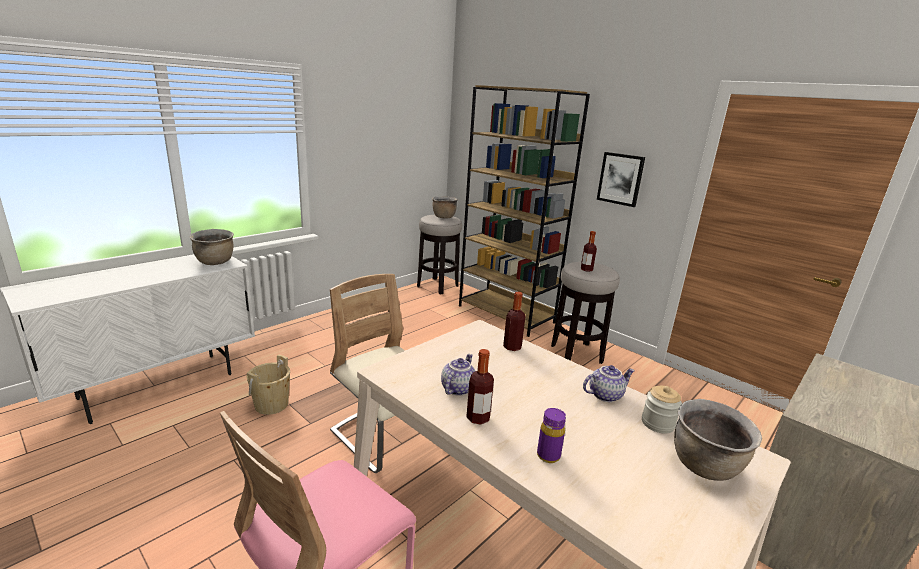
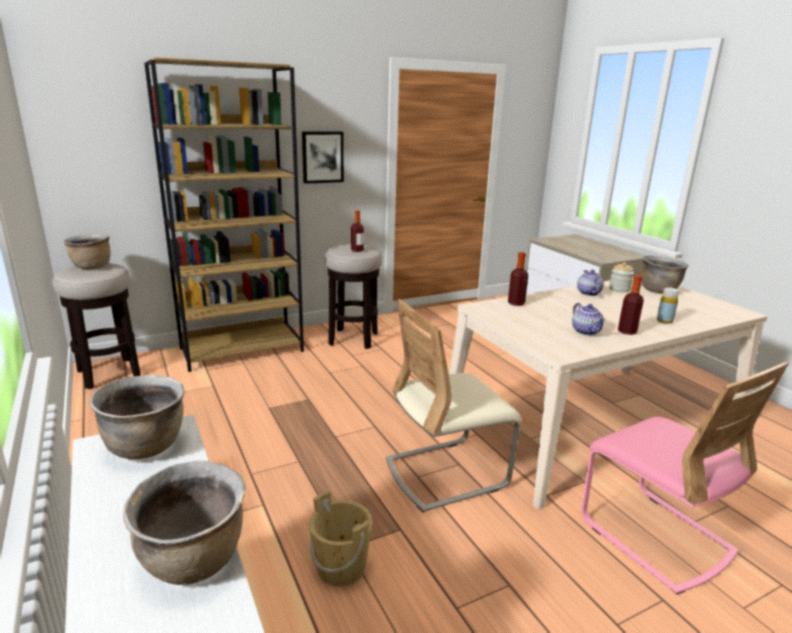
camera: 70 degrees left, 0 degrees up
(122, 283) = (194, 561): none -> brown cooking pot
(457, 388) = (586, 331): teapot -> teapot turned 150 degrees counterclockwise
(548, 456) = (664, 321): purple bottle -> yellow bottle

